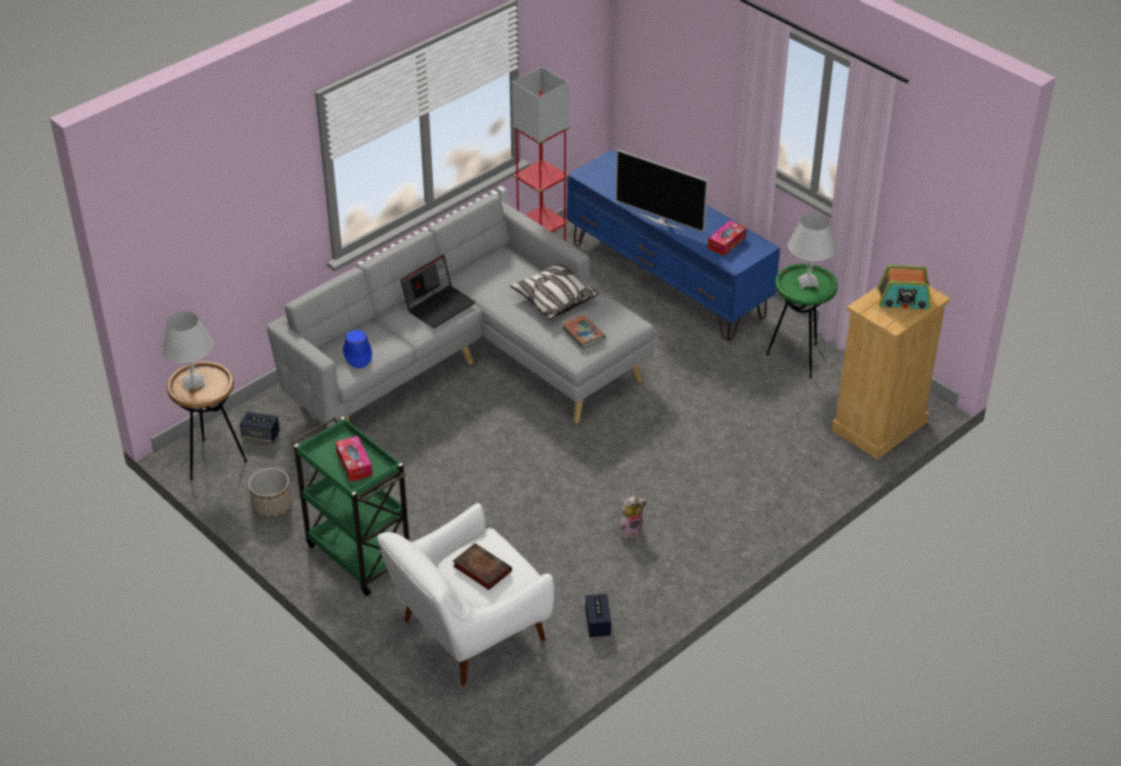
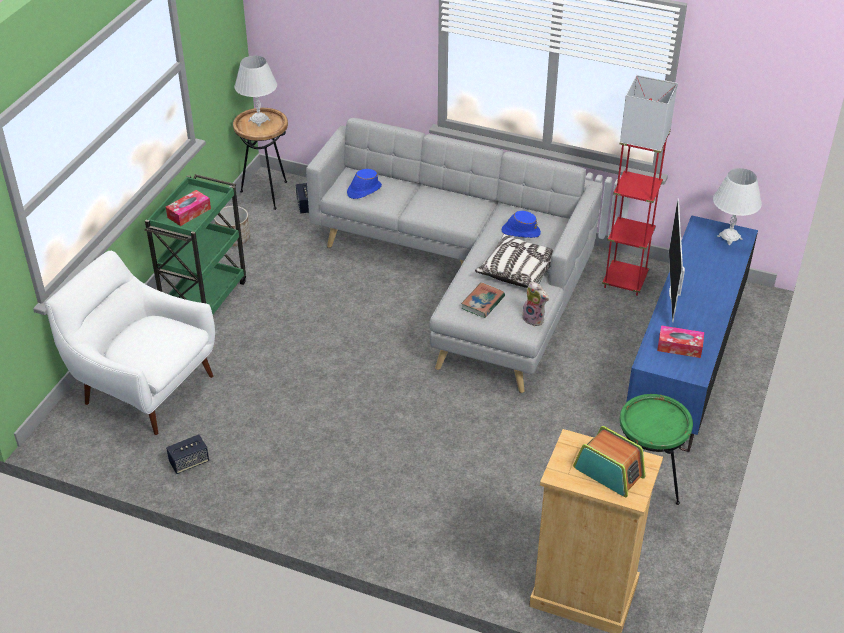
camera: 65 degrees right, 0 degrees up
(439, 305) = (458, 210): laptop -> none
(480, 568) = (148, 338): book -> none
(500, 279) = (520, 232): none -> blue hat
(630, 530) = (317, 447): plush toy -> plush toy (534, 319)
(808, 283) = (658, 421): white table lamp -> white table lamp (729, 237)
(903, 300) = (609, 472): radio -> radio turned 150 degrees clockwise

